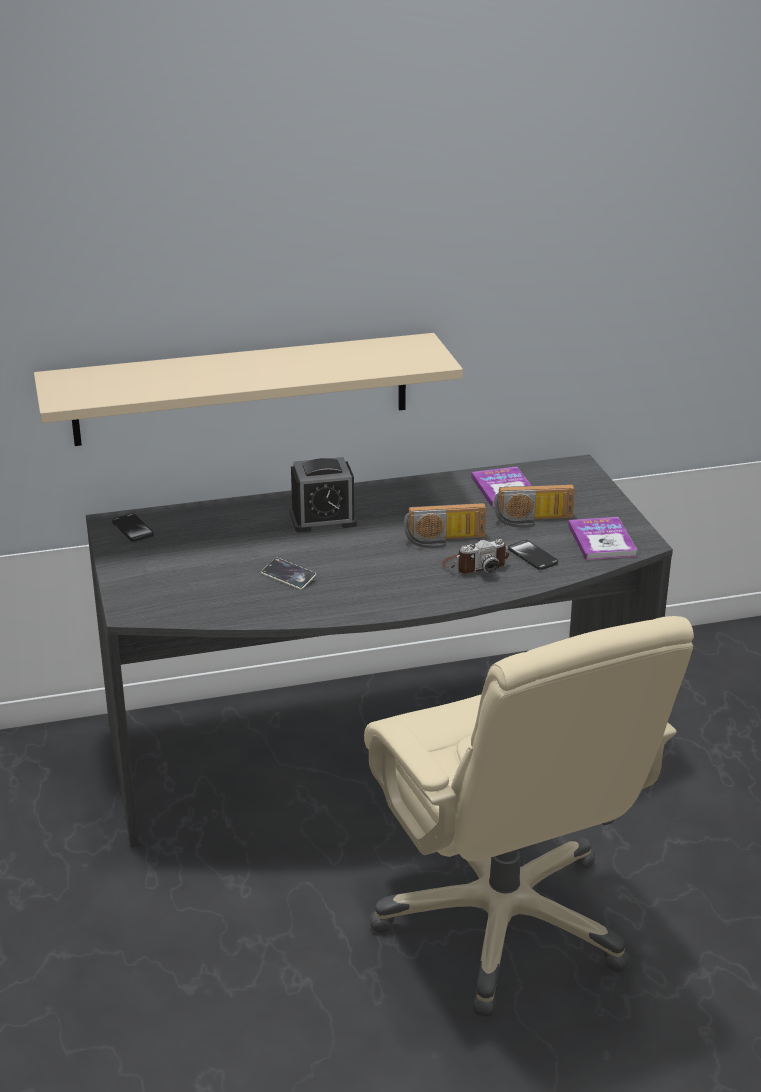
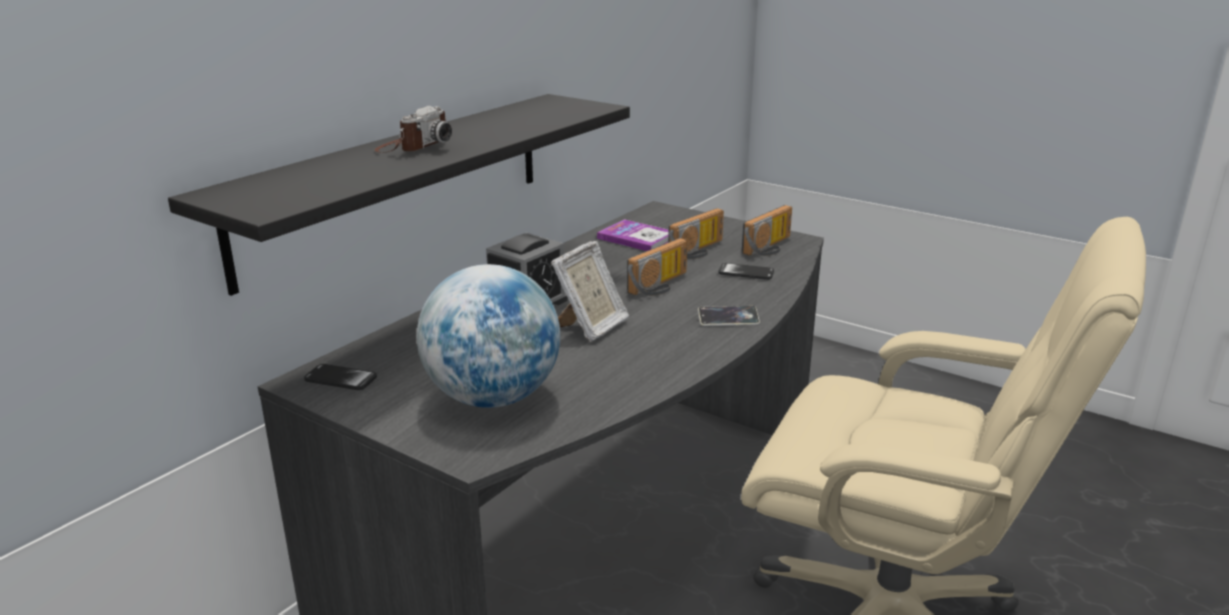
camera: 40 degrees left, 5 degrees down
(195, 580) = (493, 398): none -> globe
(241, 389) = (398, 183): beige shelf -> black shelf
(288, 577) = (580, 359): phone -> phone (728, 320)
(335, 555) = (591, 327): none -> picture frame
(475, 565) = (717, 293): camera -> camera (413, 146)
(601, 541) = (771, 247): book -> radio

